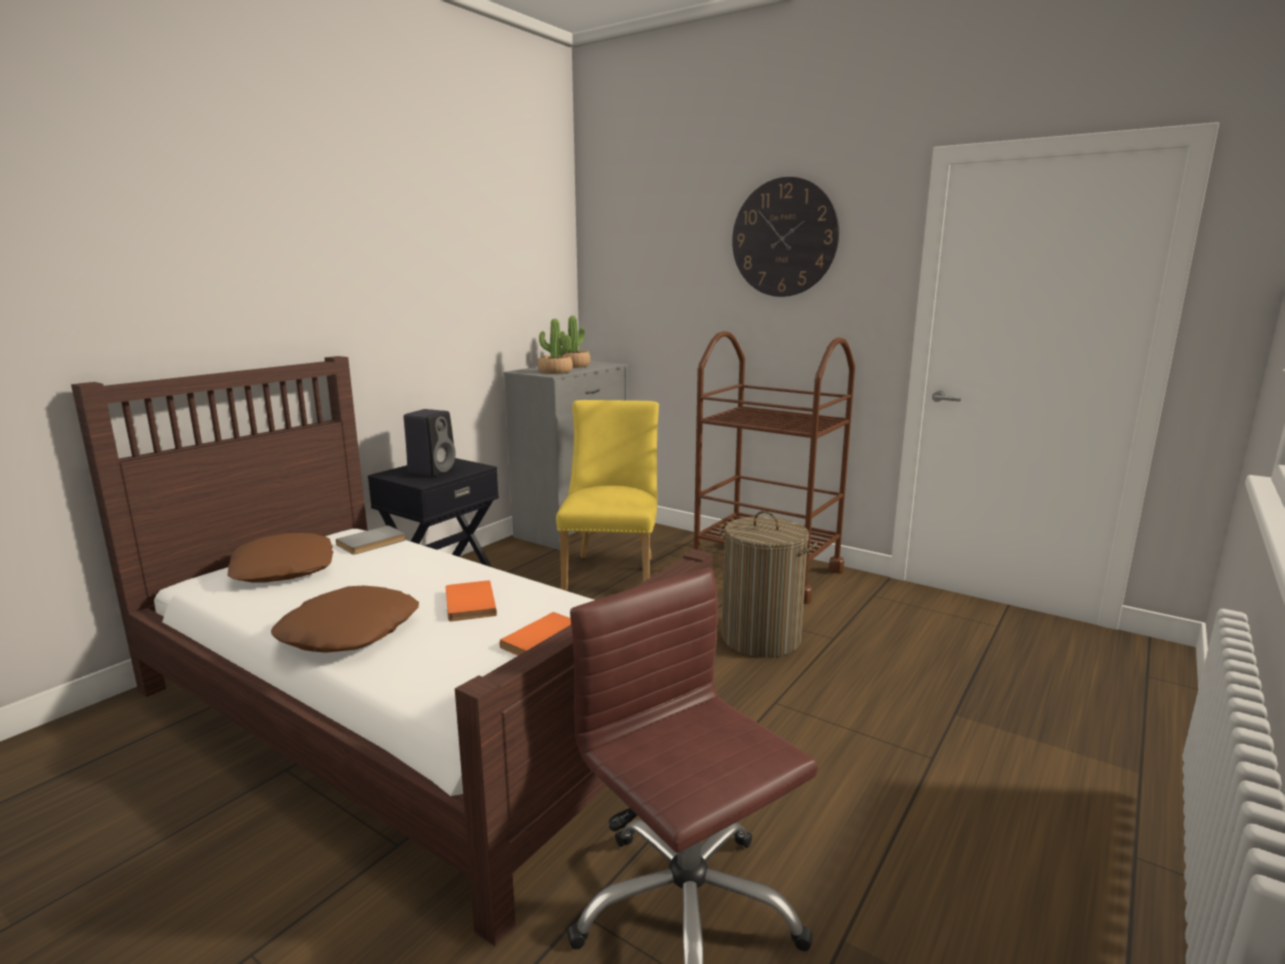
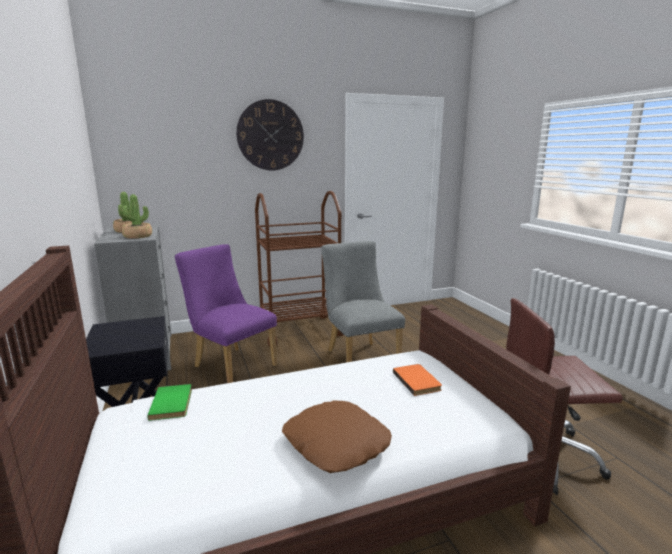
camera: 55 degrees left, 0 degrees up
(285, 569) = (162, 455): brown pillow -> none
(372, 543) = (173, 403): grey book -> green book
(432, 471) = (127, 335): black speaker -> none
(468, 604) = (341, 391): orange book -> none
(612, 571) = (231, 365): yellow chair -> purple chair
(761, 638) = (359, 356): laundry basket -> grey chair

